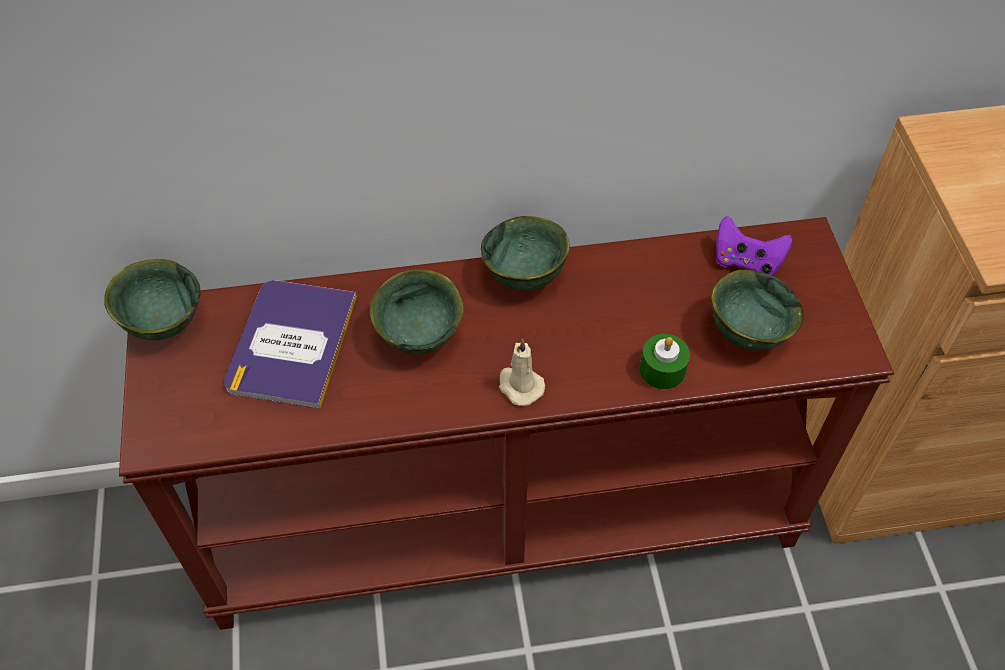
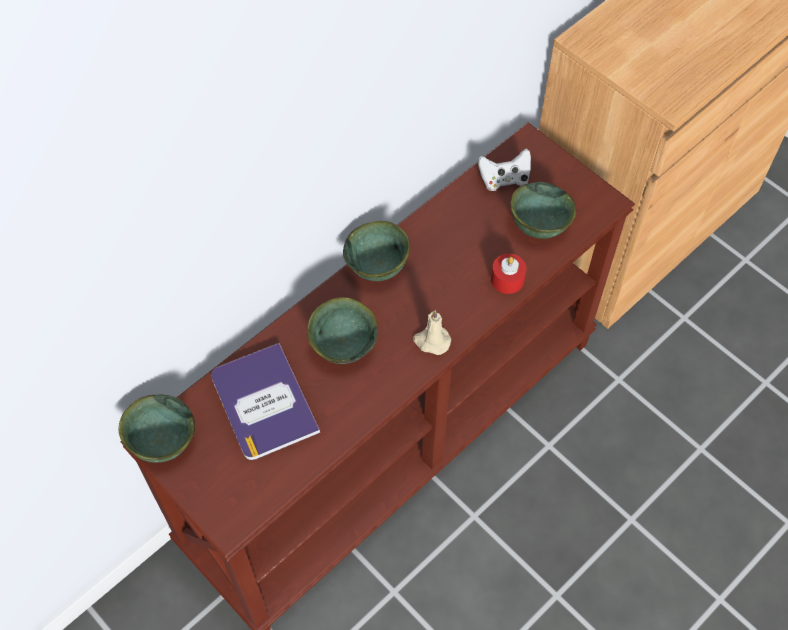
camera: 35 degrees left, 5 degrees up
(662, 370) = (507, 279): green candle -> red candle
(746, 262) = (504, 179): purple game controller -> white game controller

